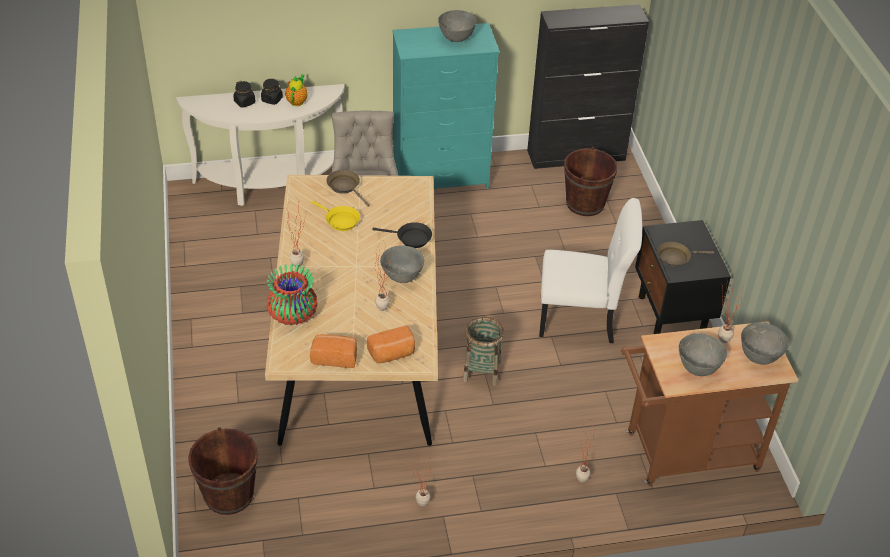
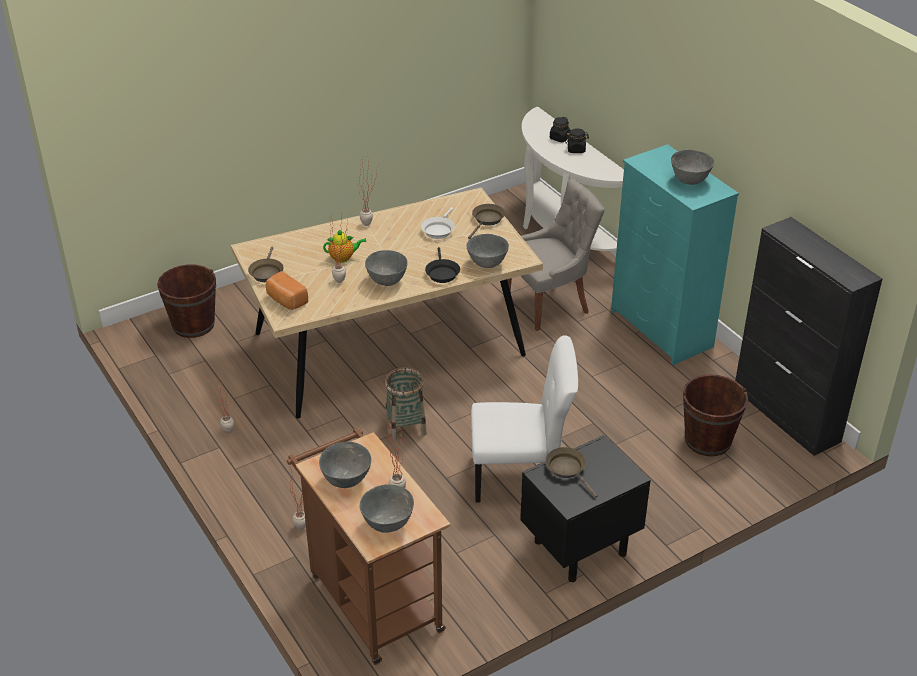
camera: 70 degrees right, 5 degrees down
(292, 315) = (304, 238): vase -> none
(297, 101) = (586, 162): teapot -> teapot (343, 258)
(335, 357) = (266, 272): bread -> brown frying pan
(340, 221) = (438, 230): yellow frying pan -> white frying pan
(413, 207) = (487, 263): none -> grey bowl
(581, 319) = (520, 478): white chair -> white chair turned 75 degrees counterclockwise

